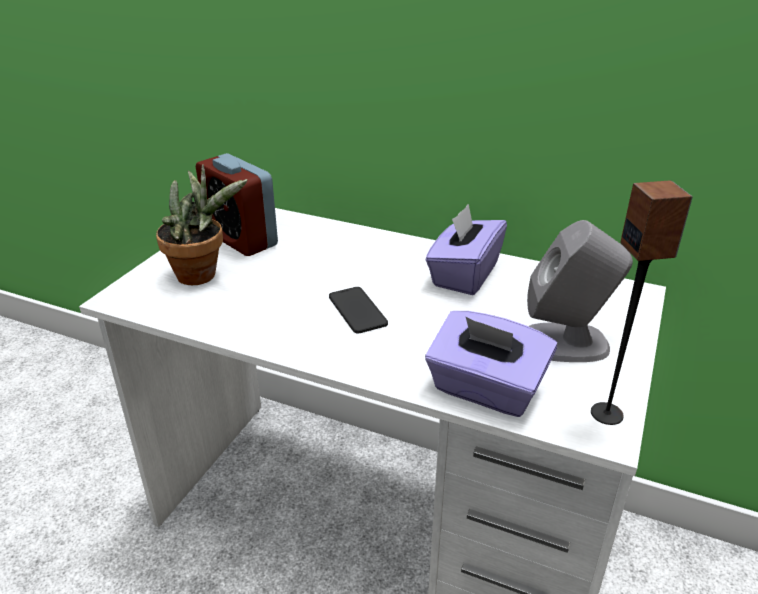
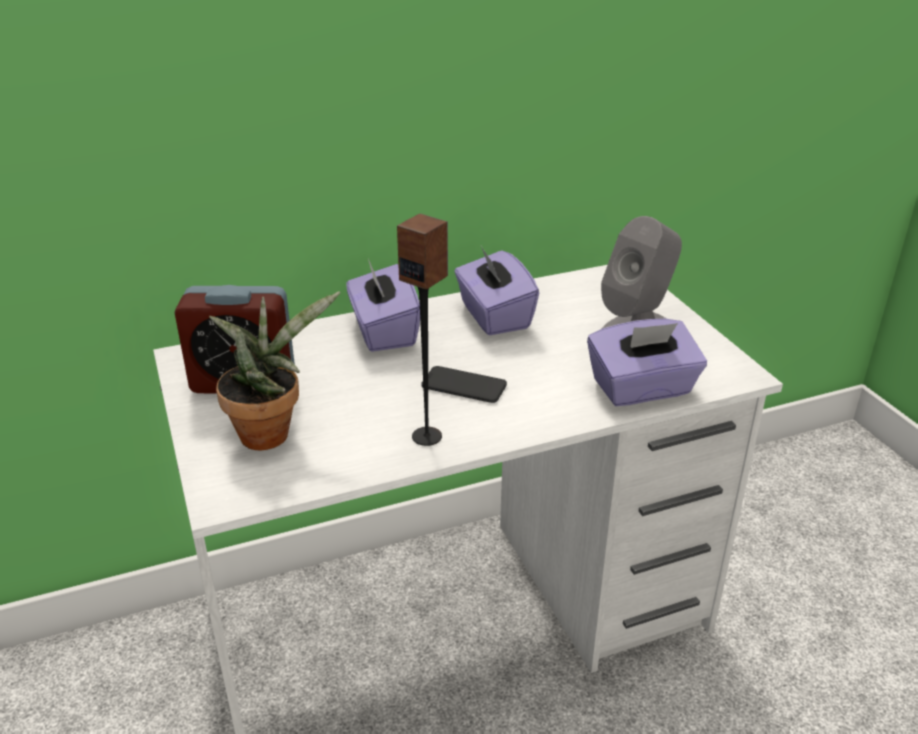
camera: 45 degrees left, 0 degrees up
(370, 248) = (383, 331): none -> purple tissue box
(607, 414) = (725, 361): speaker -> speaker (427, 436)

